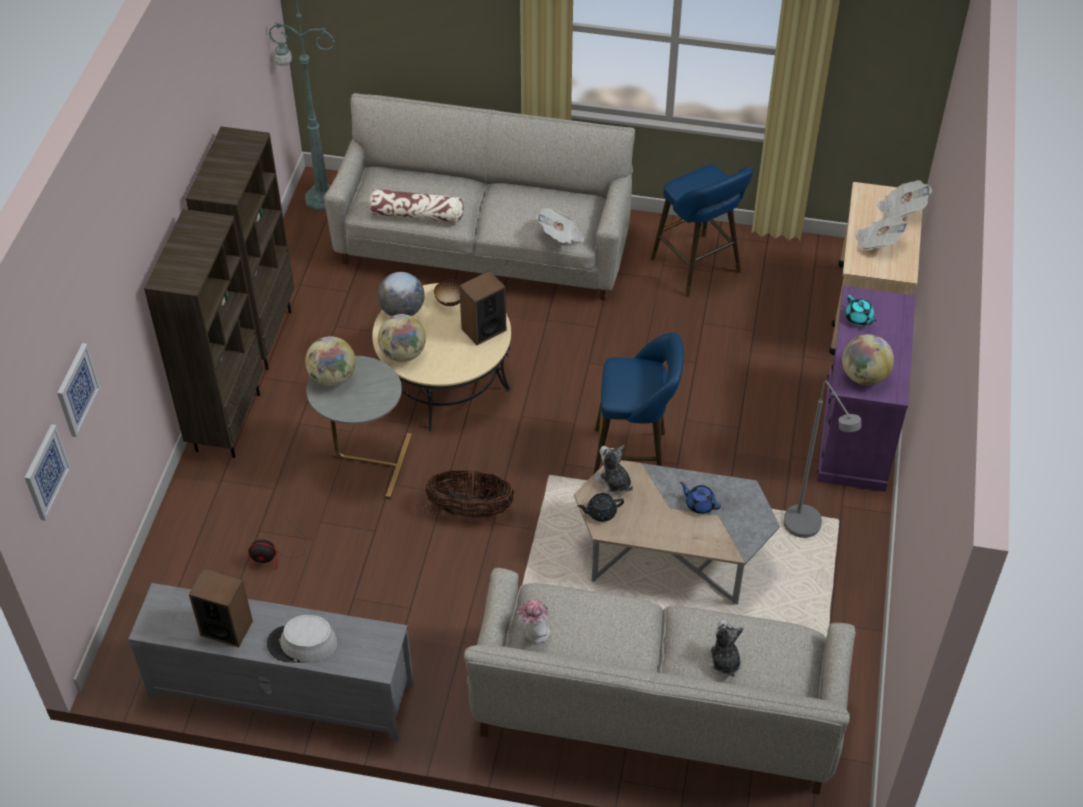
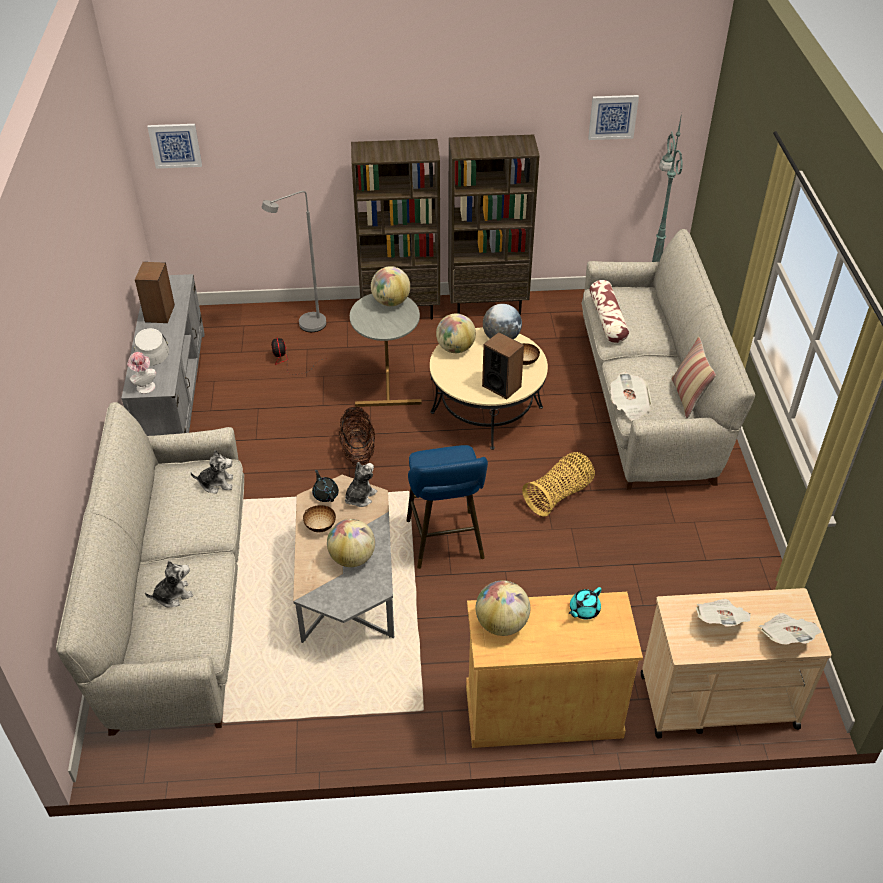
camera: 75 degrees right, 5 degrees down
(77, 389) = (237, 132): picture -> picture (612, 116)
(534, 633) = (185, 471): hat -> hat (144, 386)
(561, 193) = (687, 398): none -> pillow
(564, 604) = (216, 483): none -> plush toy
(595, 352) = (559, 495): none -> basket
(647, 524) = (320, 526): none -> bowl
(698, 268) = (704, 549): blue stool -> none
(699, 504) = (352, 558): blue teapot -> globe
(807, 531) = (401, 686): grey floor lamp -> grey floor lamp (305, 326)
(855, 431) = (543, 710): purple cabinet -> beige cabinet

